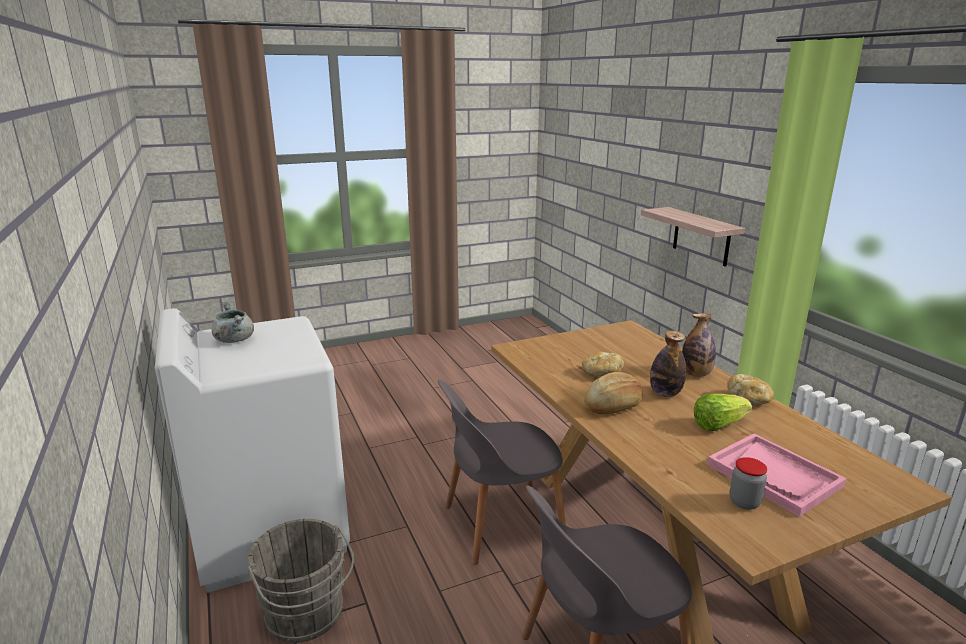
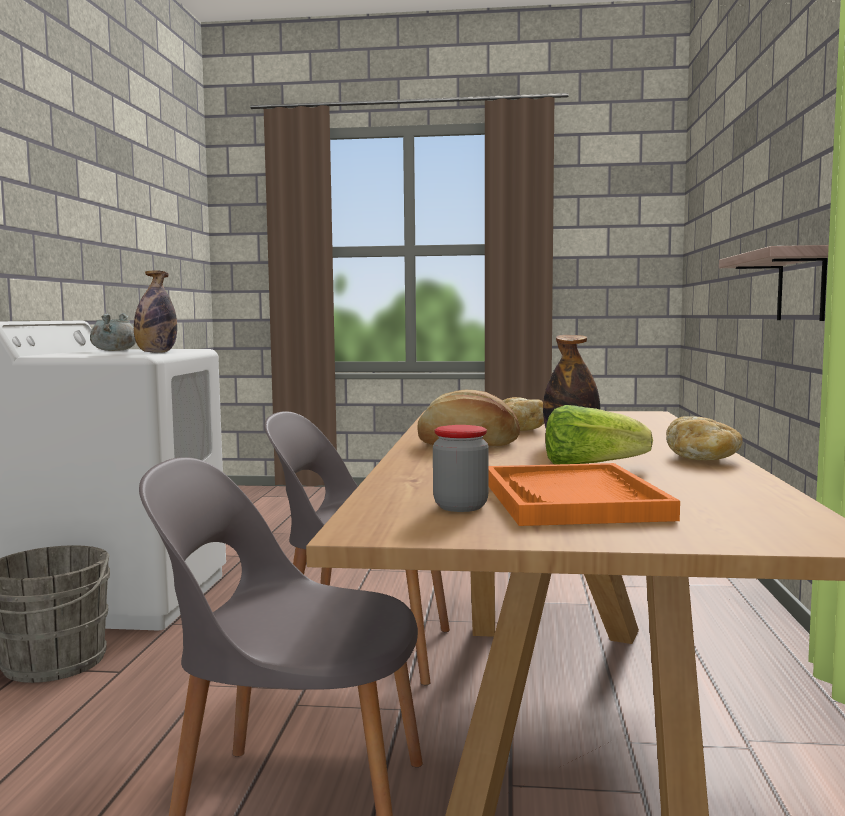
camera: 30 degrees right, 15 degrees down
(696, 374) = (662, 440): bottle -> bottle (156, 352)
(774, 475) = (572, 500): pink tray -> orange tray

